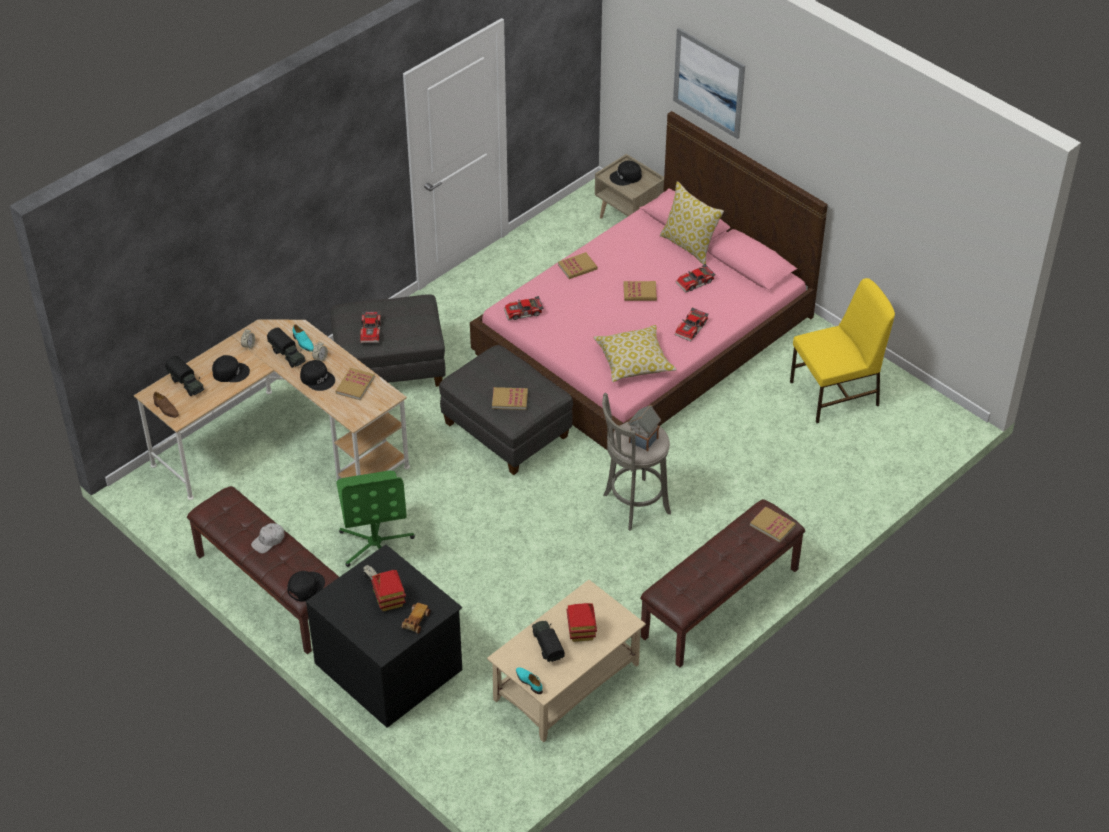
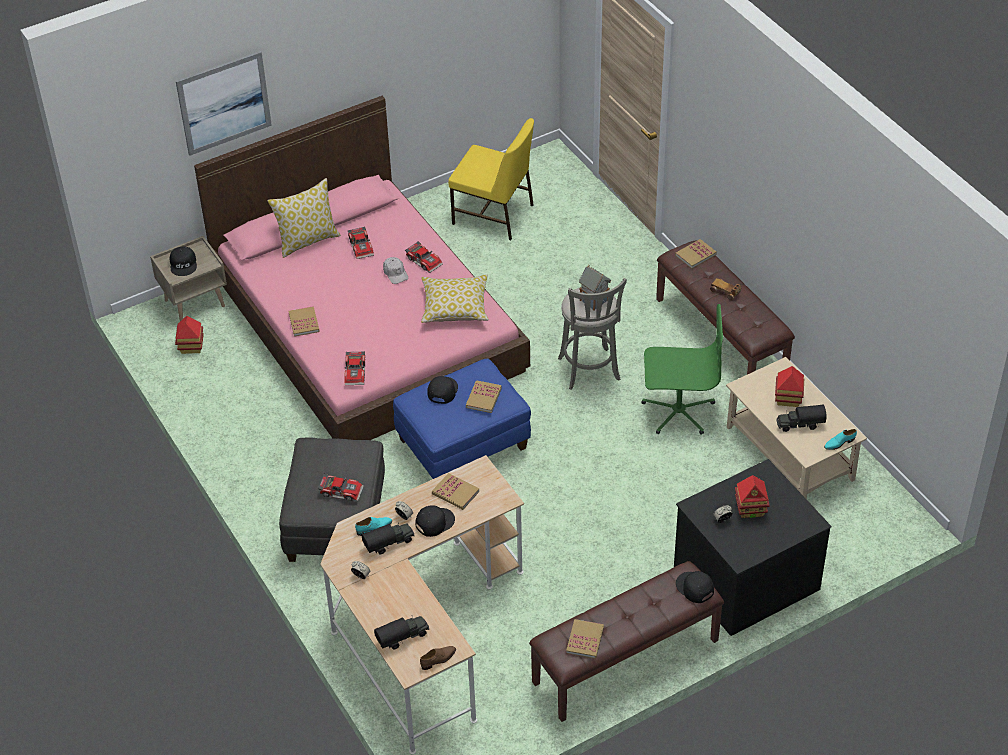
camera: 75 degrees left, 0 degrees up
(230, 372) = (398, 596): black cap -> black cap (442, 391)
(268, 541) = (625, 611): white cap -> white cap (395, 273)
(375, 543) = (585, 567): green office chair -> green office chair (678, 411)
(415, 621) = (780, 493): toy car -> toy car (725, 292)
(507, 431) = (463, 444): grey ottoman -> blue ottoman
(573, 231) = (191, 347): none -> toy house
(640, 292) = (360, 285): book -> book (585, 640)
(836, 393) = (494, 215): yellow chair -> yellow chair turned 120 degrees clockwise

